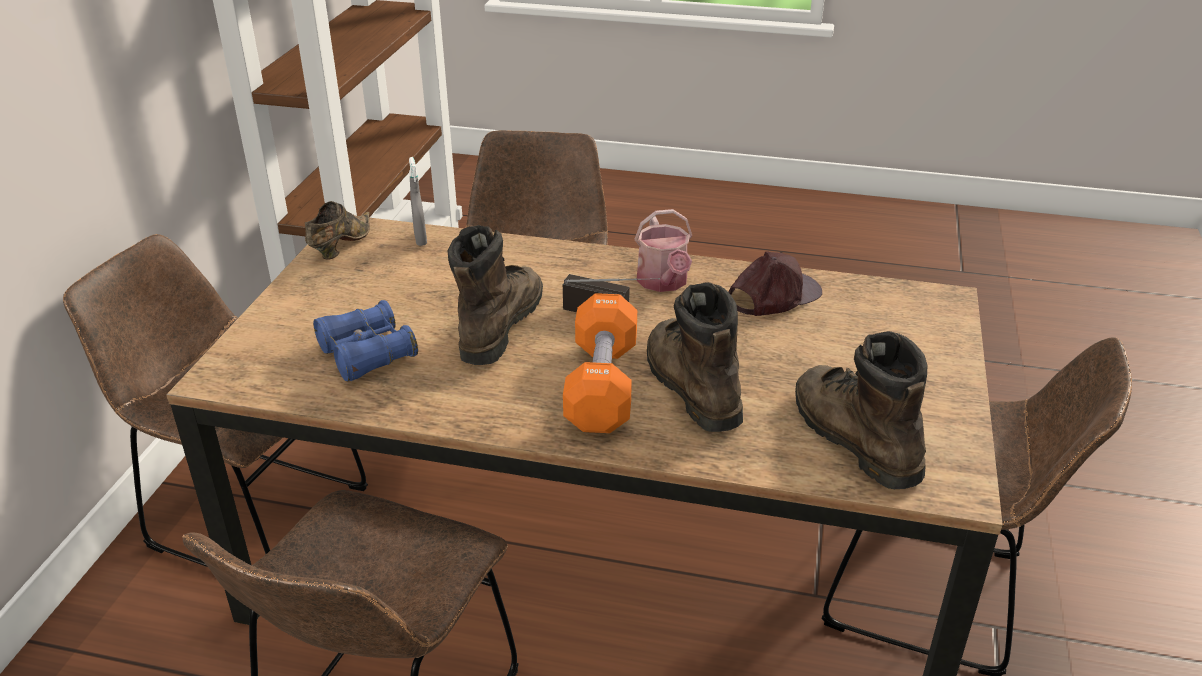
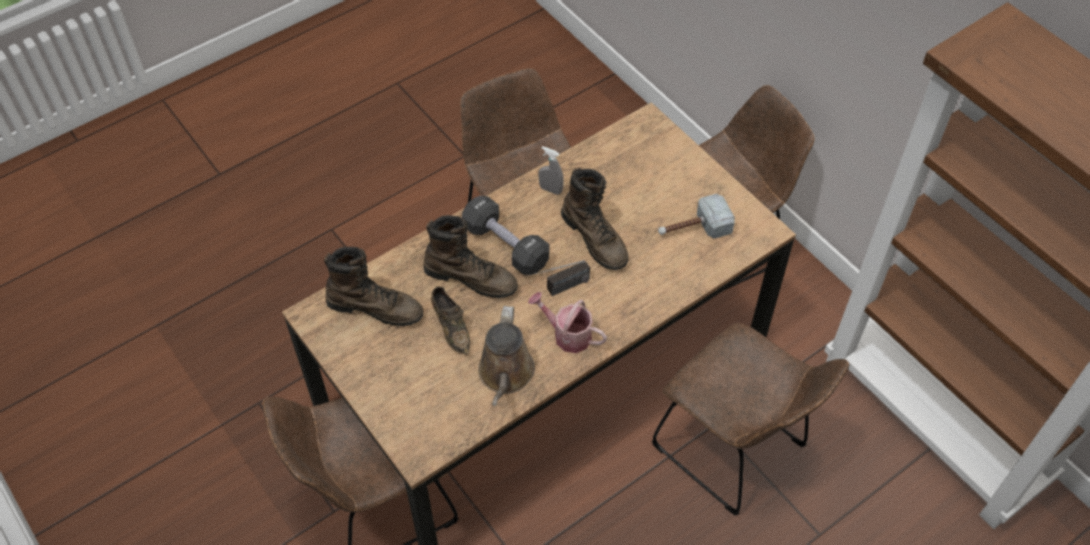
camera: 130 degrees right, 20 degrees up
(339, 246) = (746, 216): brown shoe -> brown shoe (451, 328)
(367, 354) = (618, 177): blue binoculars -> none
(400, 270) = (693, 229): none -> hammer
(420, 239) = (723, 255): grey spray bottle -> grey spray bottle (550, 190)
(602, 385) = (505, 245): orange dumbbell -> black dumbbell
(773, 295) = (506, 375): brown cap -> brown watering can

